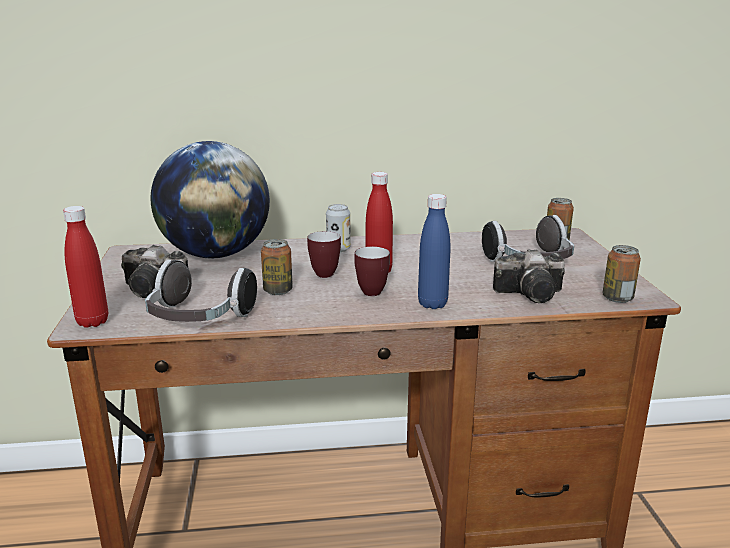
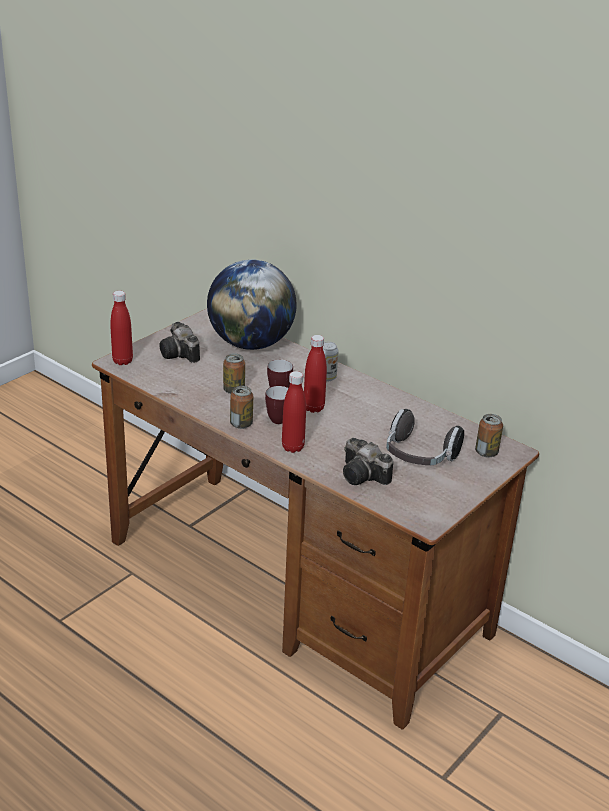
camera: 45 degrees right, 10 degrees up
(198, 319) = (166, 387): headphones -> none
(432, 304) = (292, 447): blue bottle -> red bottle
(617, 298) = (408, 511): can -> can (241, 424)

